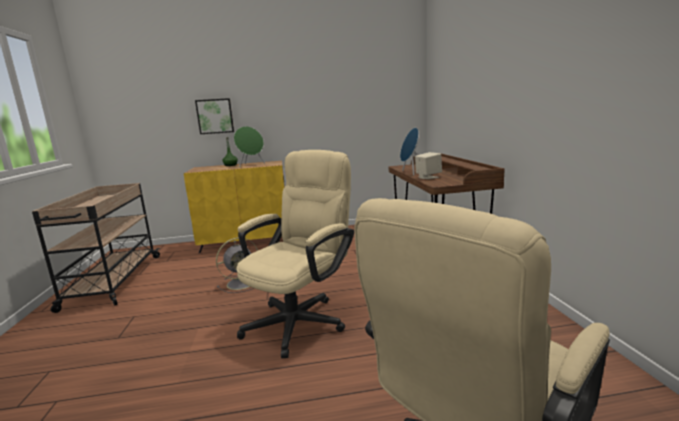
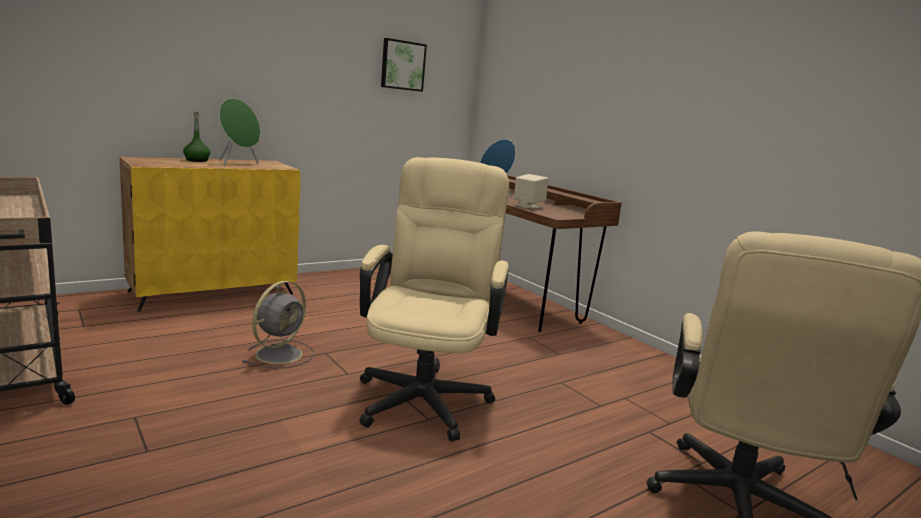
camera: 30 degrees left, 0 degrees up
(215, 116) = (170, 71): picture -> picture (402, 65)

